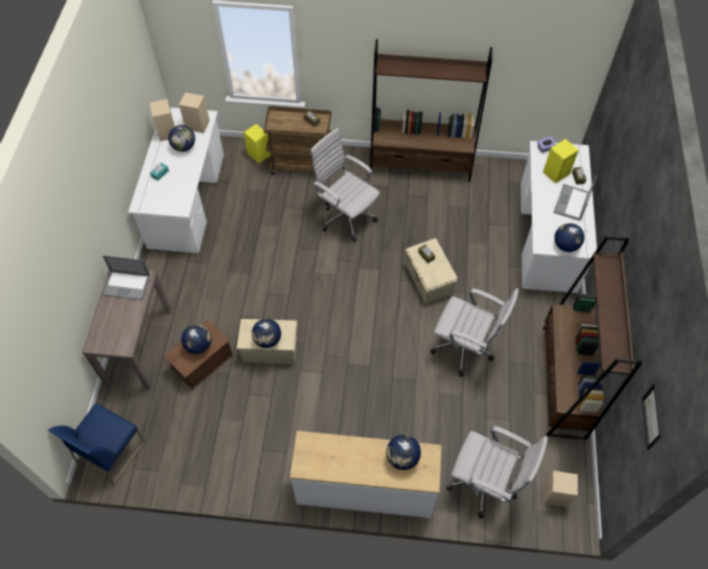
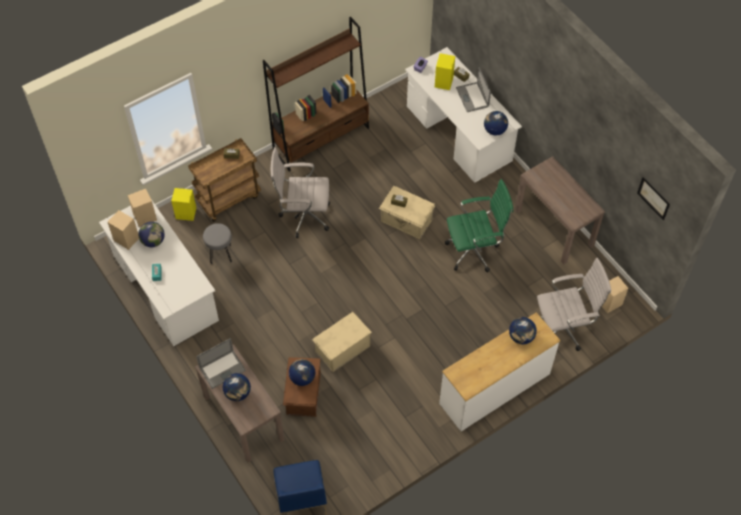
camera: 40 degrees left, 0 degrees up
(253, 203) = (221, 254): none -> grey stool
(267, 340) = (347, 338): globe -> globe (238, 393)
(465, 349) = (474, 251): white office chair -> green office chair
(563, 381) = (554, 227): brown bookcase -> brown console table

